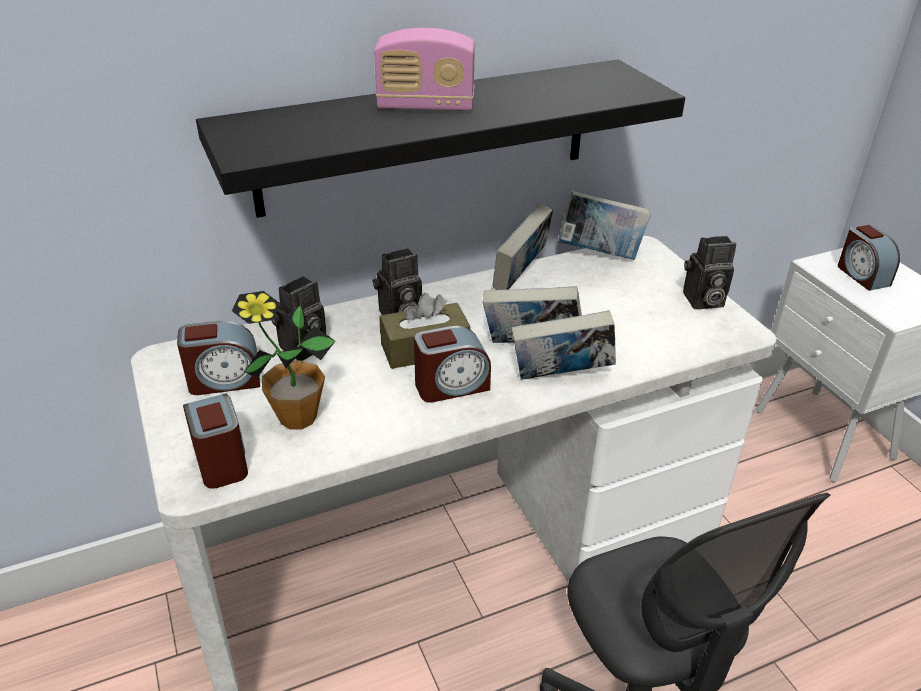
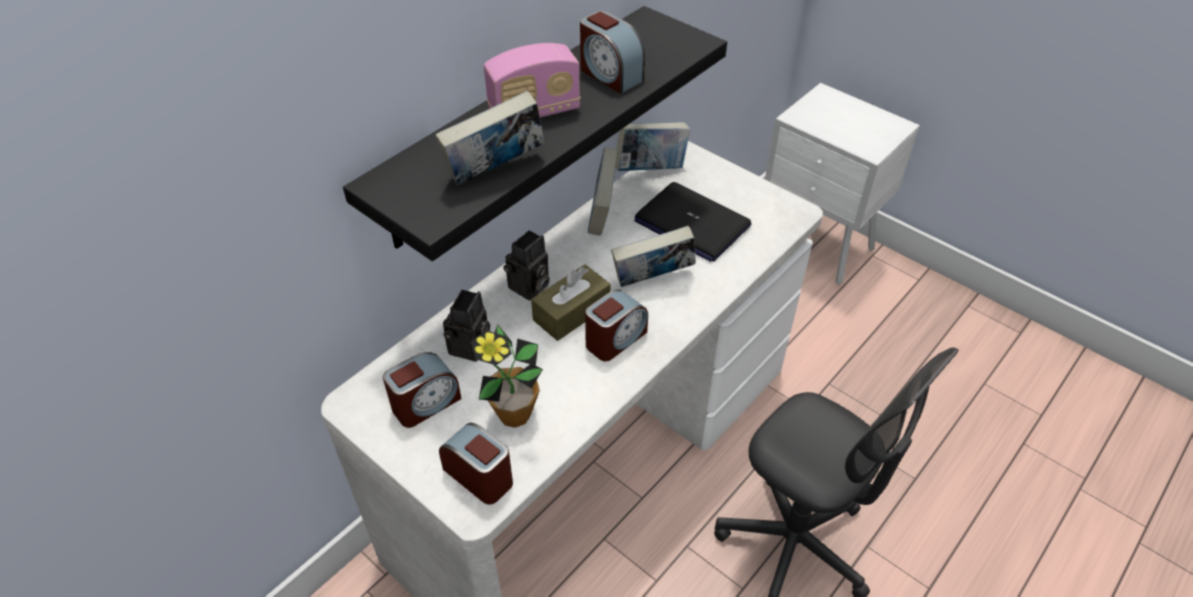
camera: 25 degrees left, 10 degrees up
(560, 377) = (692, 301): book -> book (495, 172)
(611, 309) = (691, 223): none -> laptop
(702, 301) = (753, 192): camera -> none
(862, 275) = (832, 117): alarm clock -> alarm clock (610, 74)

